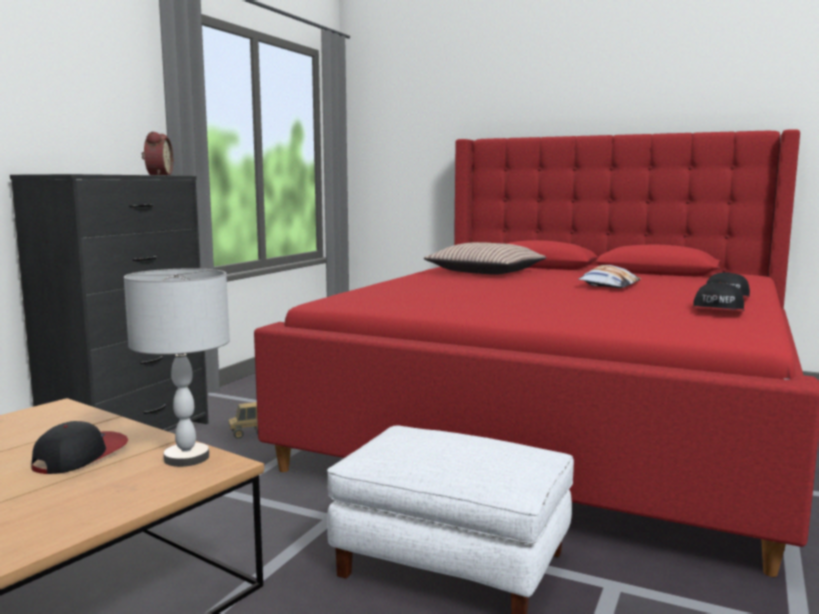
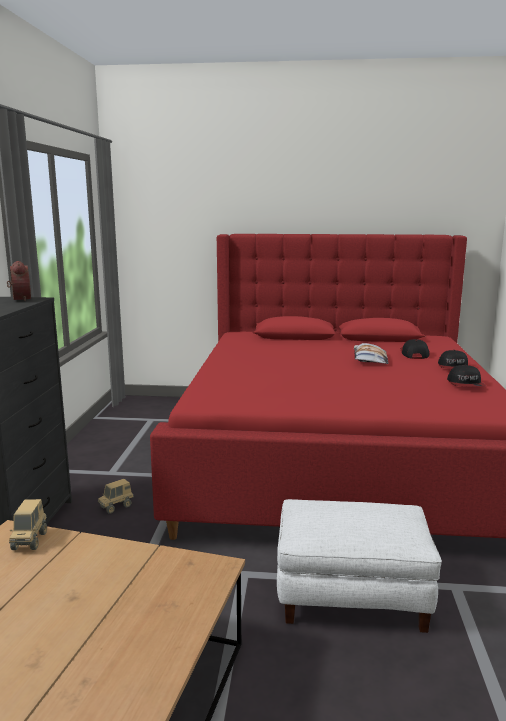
camera: 20 degrees left, 5 degrees up
(64, 416) = (30, 541): none -> toy truck
(80, 456) = (96, 582): cap -> cap (414, 354)
(187, 457) = (183, 565): grey table lamp -> none
(485, 272) = (267, 348): pillow -> none

